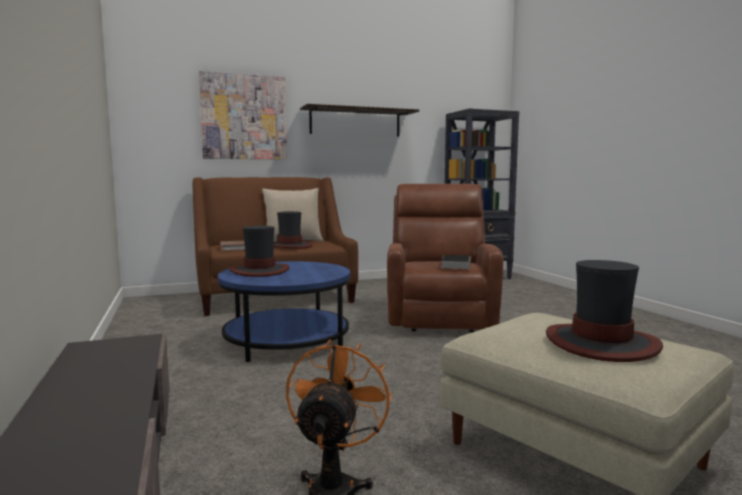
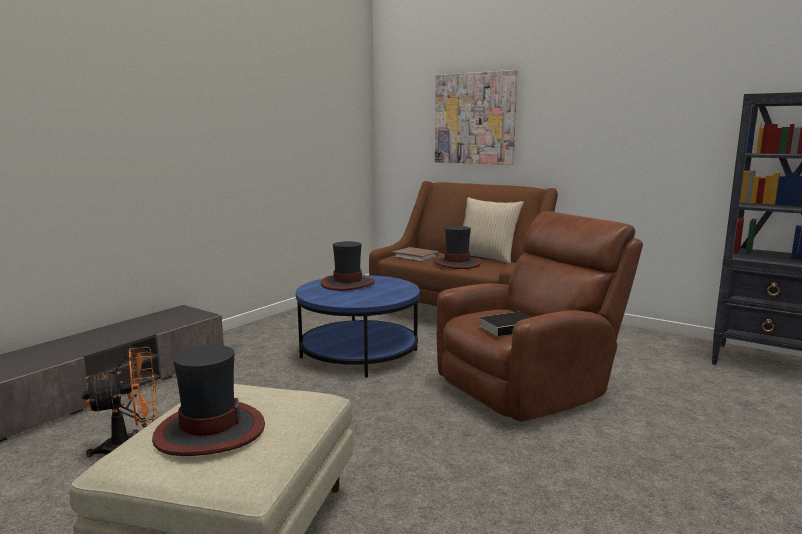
camera: 55 degrees right, 5 degrees up
(355, 122) = (601, 118): shelf -> none

